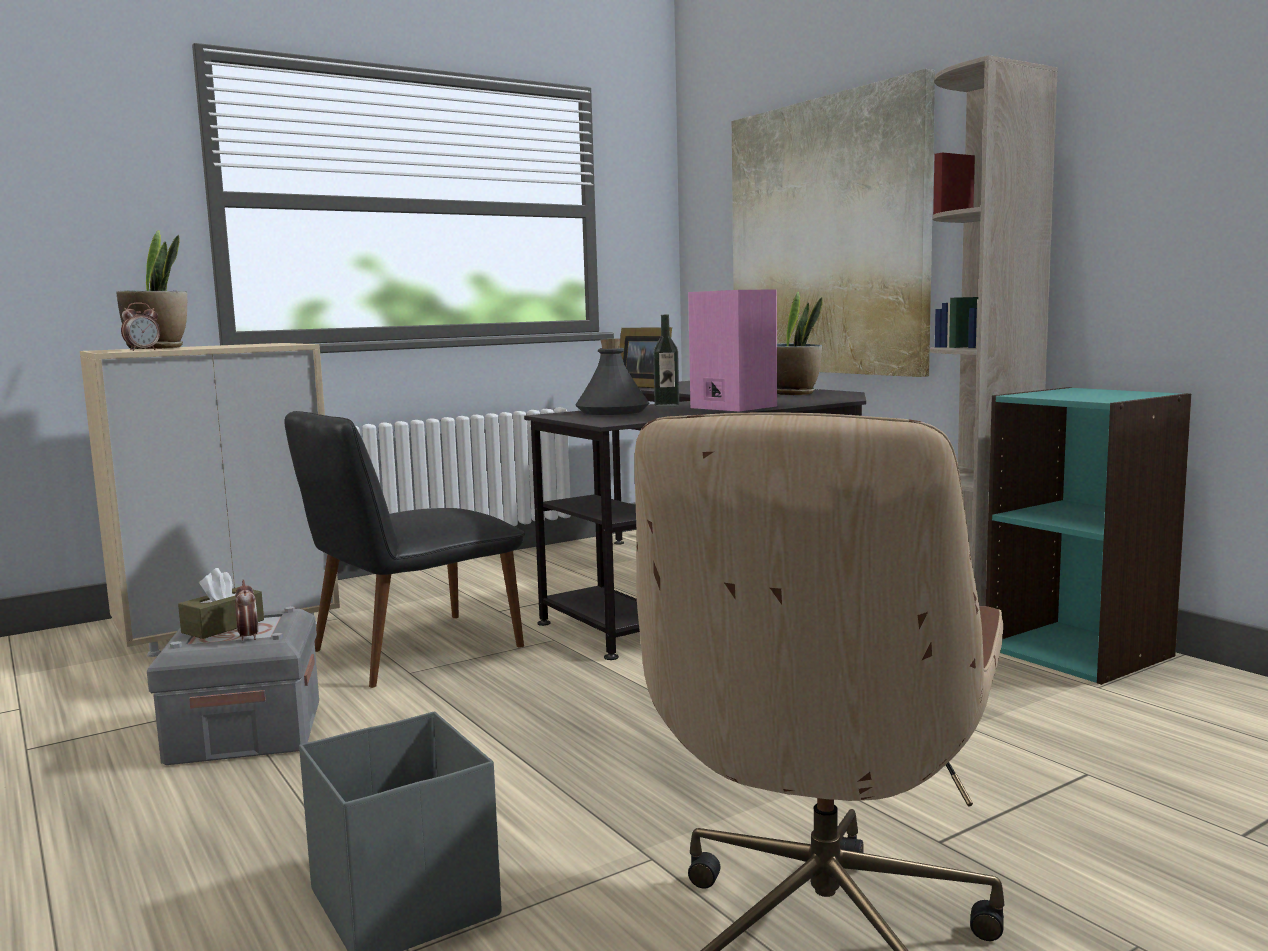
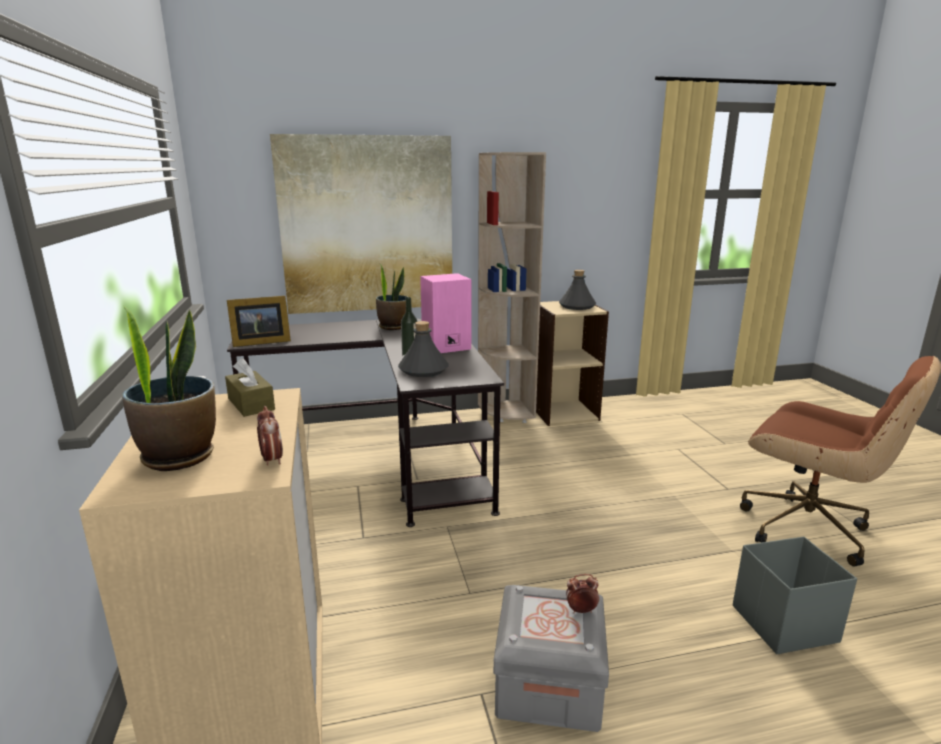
camera: 70 degrees left, 10 degrees up
(223, 626) = (546, 624): brown tissue box -> brown tissue box (251, 404)
(417, 648) = (419, 584): black chair -> none
(1079, 651) = (563, 412): turquoise bookcase -> beige bookcase
(1101, 395) = (577, 306): none -> grey bottle

